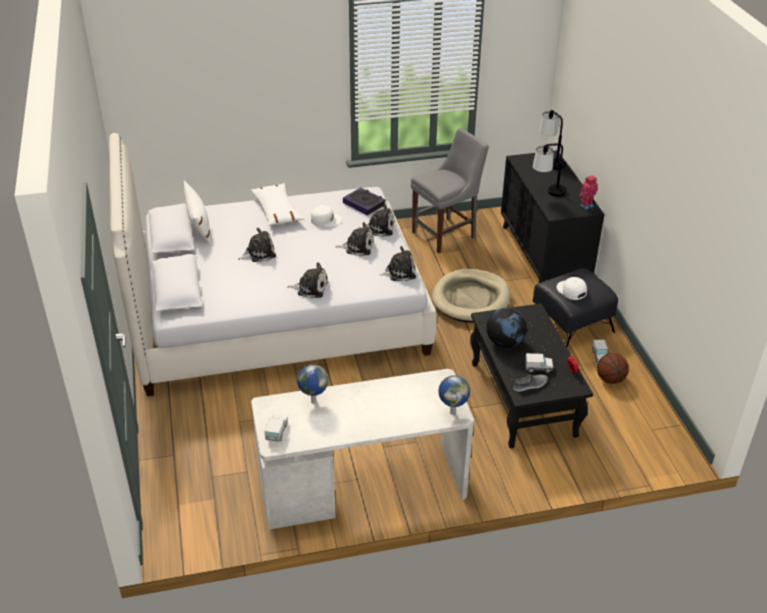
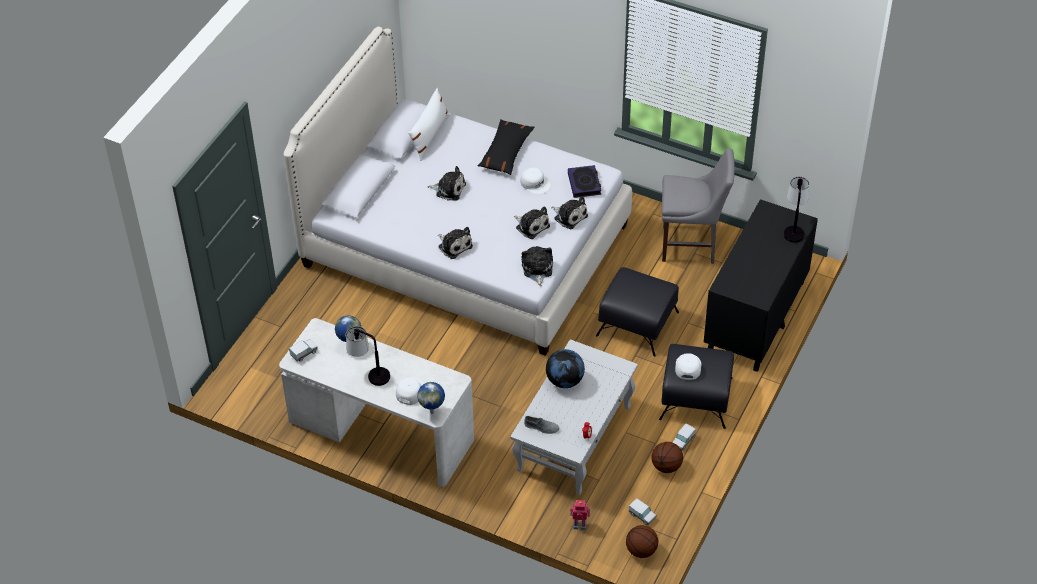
camera: 40 degrees right, 10 degrees up
(277, 211) = (505, 152): white pillow -> black pillow
(399, 272) = (537, 269): plush toy -> plush toy turned 120 degrees counterclockwise
(413, 408) = (410, 391): none -> white cap
(471, 299) = (638, 324): beige dog bed -> black ottoman
(522, 398) = (574, 437): black coffee table -> white coffee table
(538, 368) = (564, 417): toy truck -> toy truck (642, 516)
(548, 193) = (746, 261): table lamp -> table lamp (369, 374)
(586, 205) = (763, 293): toy robot -> toy robot (579, 524)
(671, 448) = (641, 550): none -> basketball

